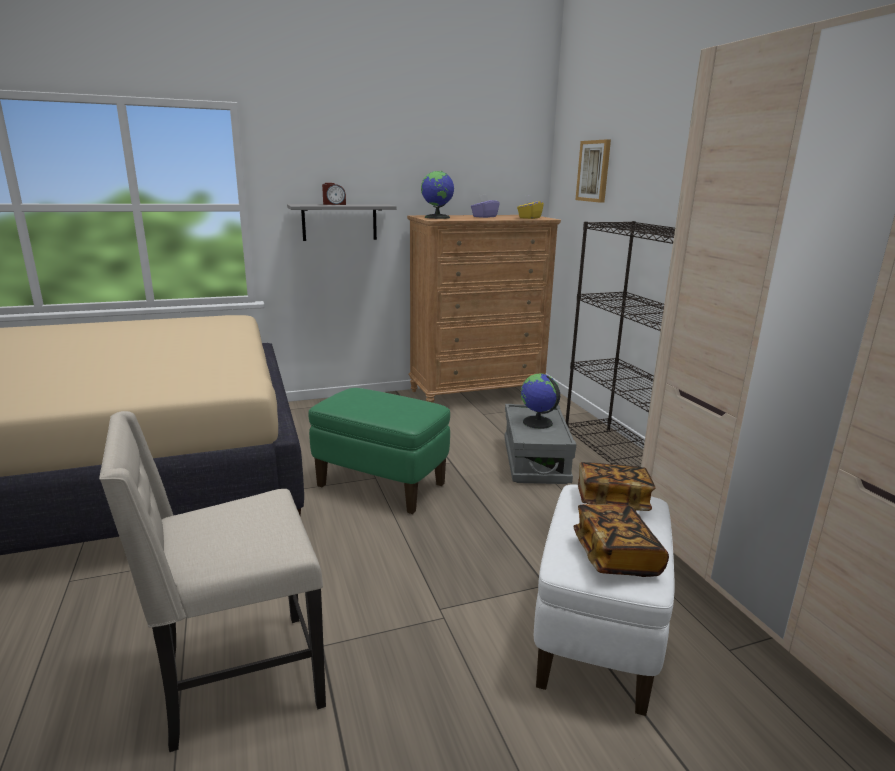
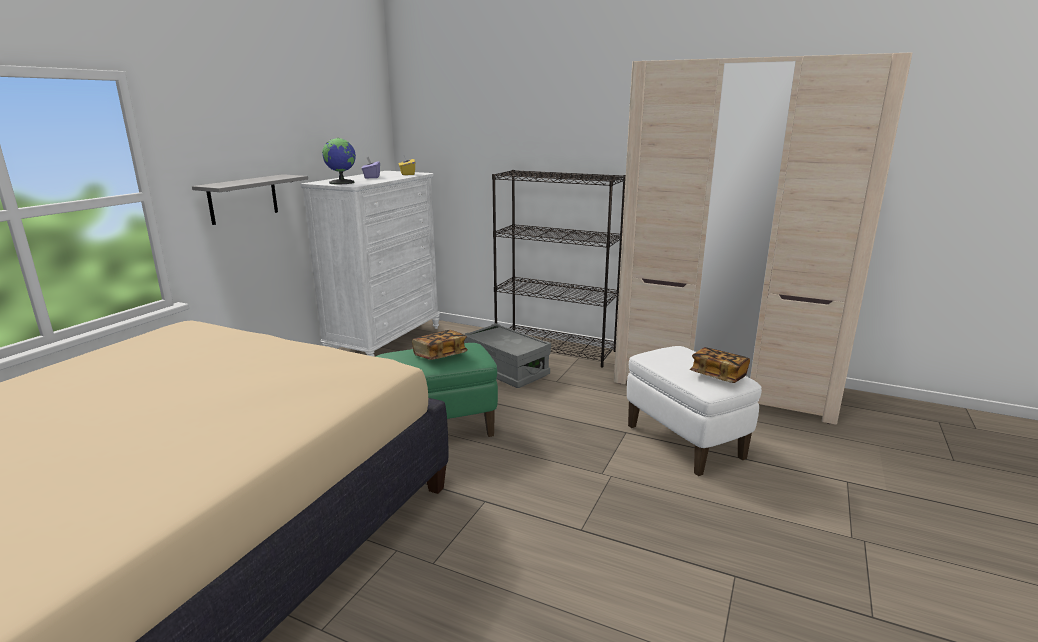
camera: 45 degrees left, 0 degrees up
(238, 681) = (574, 577): beige chair -> none
(334, 204) = (244, 180): alarm clock -> none
(477, 394) = (385, 341): brown dresser -> white dresser
(537, 422) = (504, 339): globe -> none
(594, 171) = (454, 131): picture -> none
(612, 501) = (669, 354): book -> book (440, 355)

